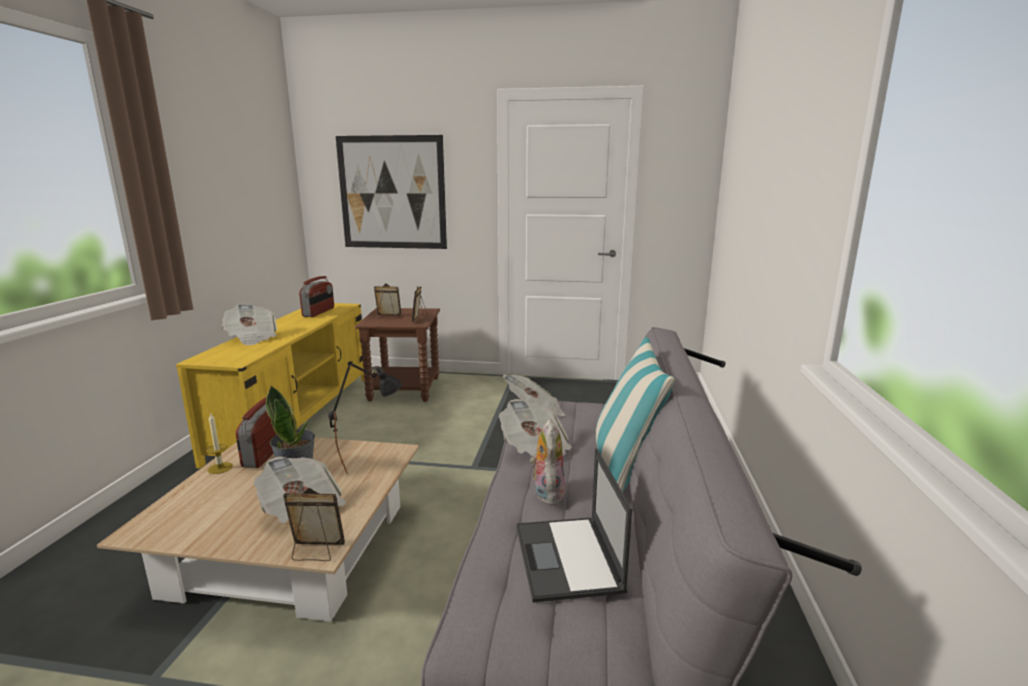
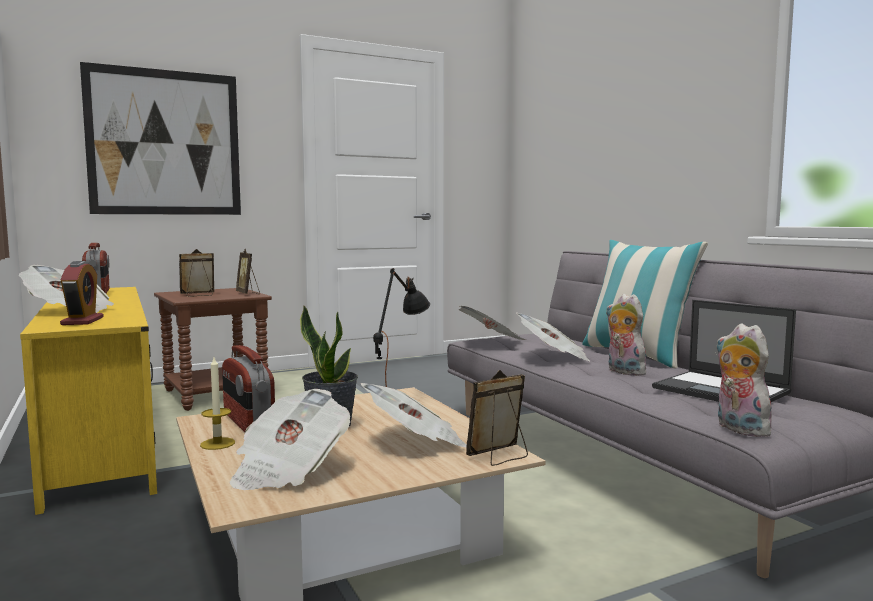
camera: 35 degrees left, 10 degrees down
(202, 509) = (288, 470): none -> newspaper
(228, 354) = (82, 321): none -> alarm clock
(464, 620) = (738, 429): none -> plush toy

